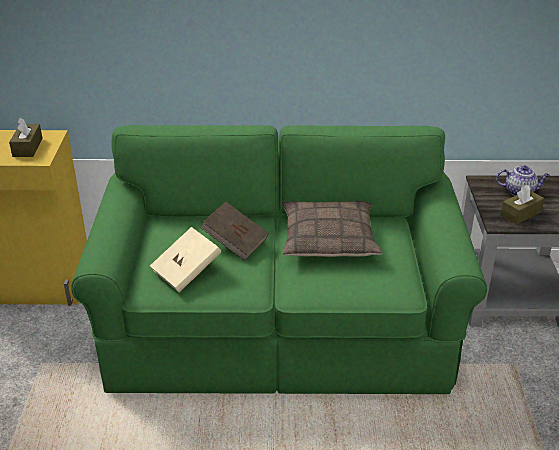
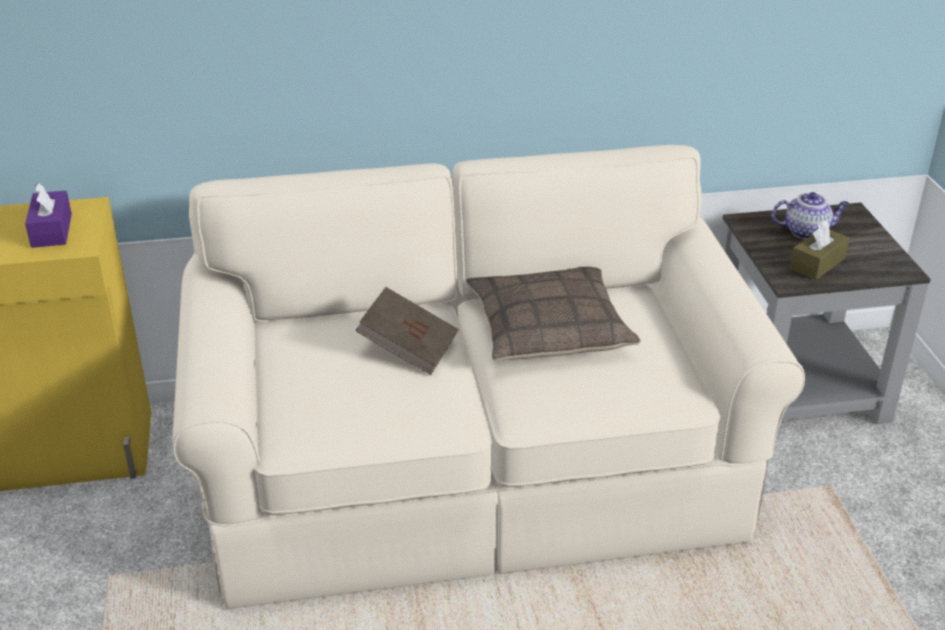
camera: 10 degrees left, 0 degrees up
(27, 147) = (51, 230): brown tissue box -> purple tissue box
(187, 272) = (346, 402): beige book -> none
(280, 324) = (473, 468): green sofa -> beige sofa

